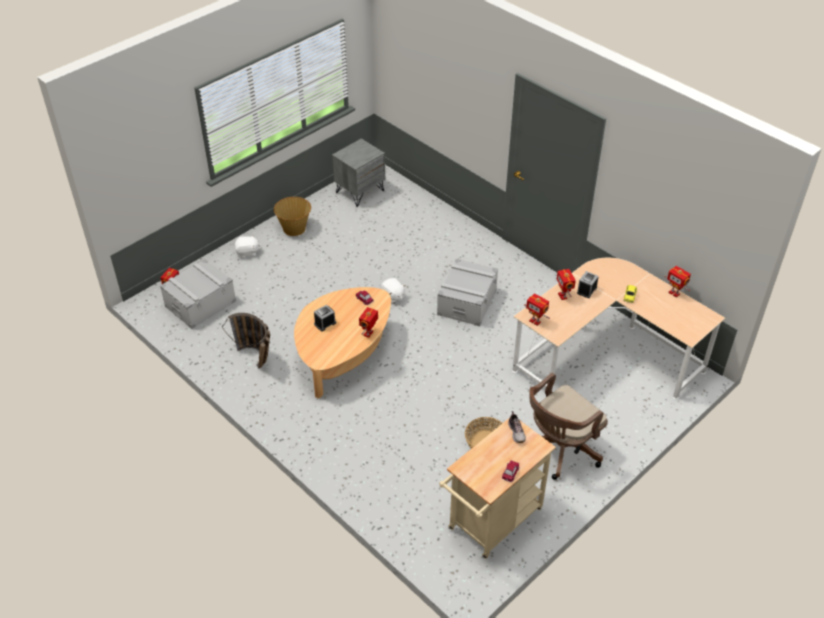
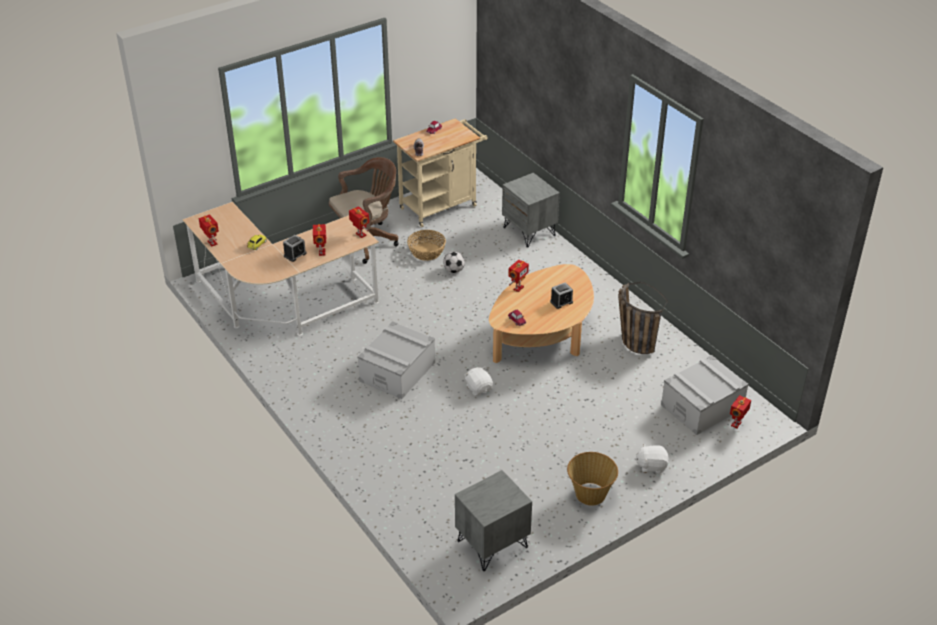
camera: 170 degrees left, 5 degrees down
(374, 492) = (529, 231): none -> grey nightstand
(448, 421) = (454, 270): none -> football

